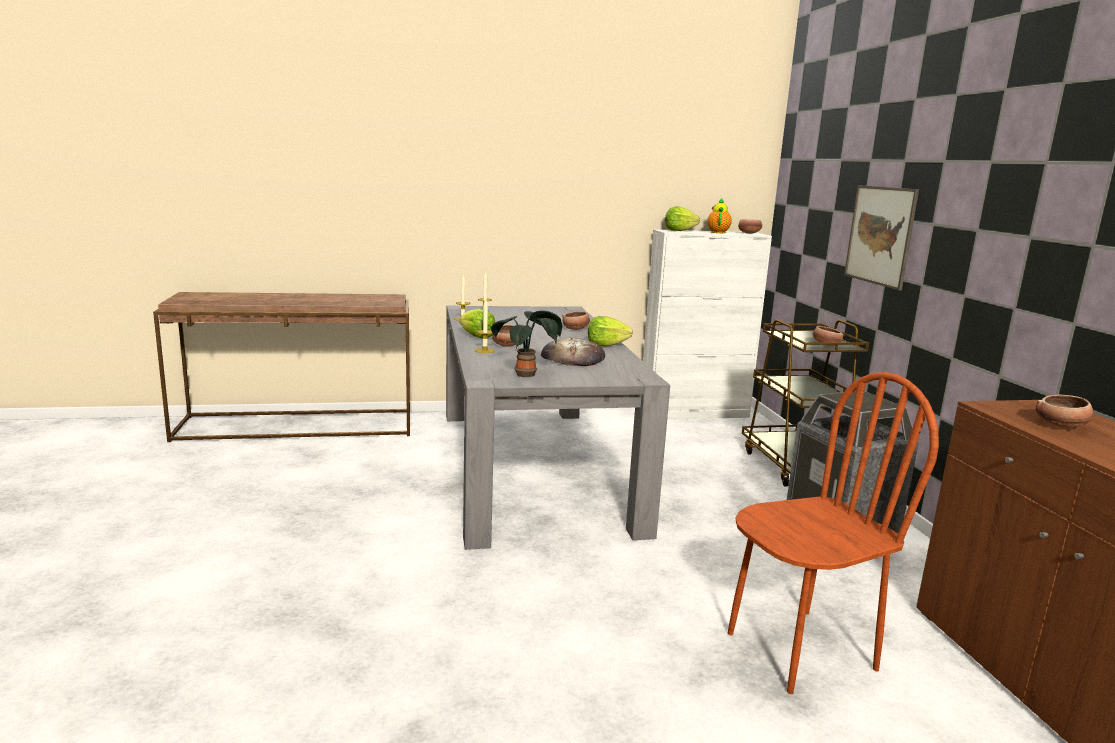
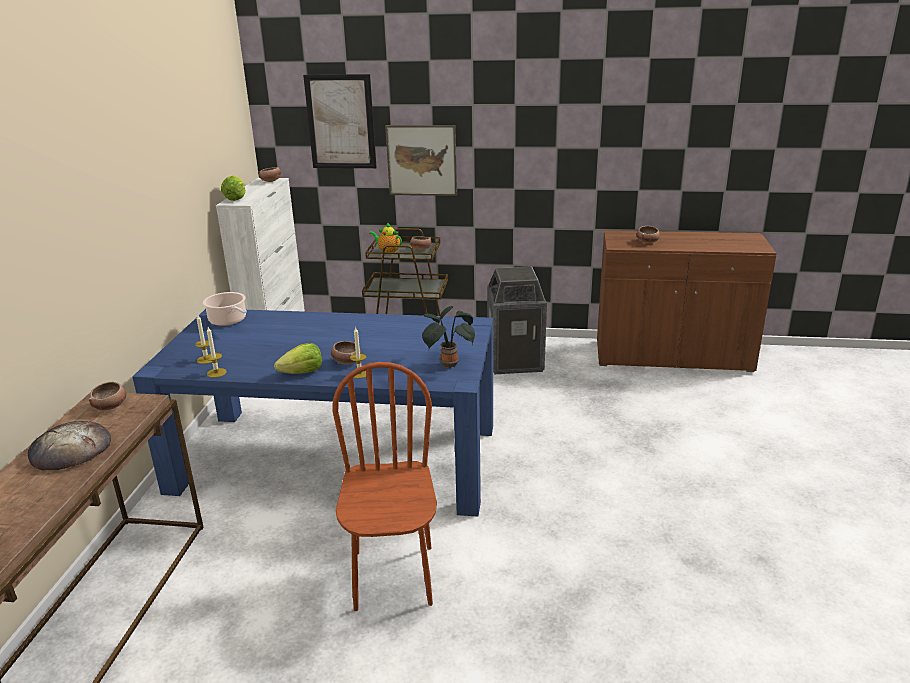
camera: 70 degrees left, 10 degrees up
(532, 466) = (337, 458): grey dining table -> blue dining table
(560, 312) = (229, 321): none -> cooking pot
(573, 358) = (404, 339): bread -> bread (70, 450)
(576, 329) = (303, 324): bowl -> bowl (111, 406)
(606, 345) = (368, 320): lettuce -> none
(718, 232) = (257, 189): teapot -> teapot (388, 252)
(800, 650) = (627, 410): brown chair -> brown chair (393, 577)
(829, 179) = (341, 122): none -> picture

